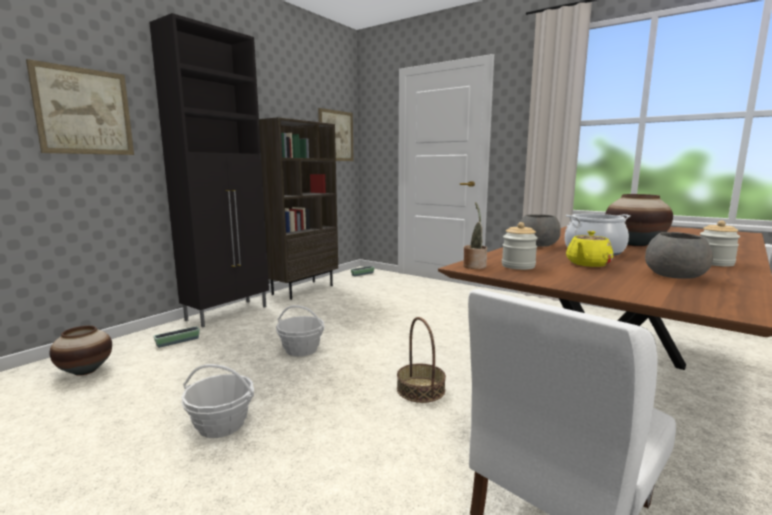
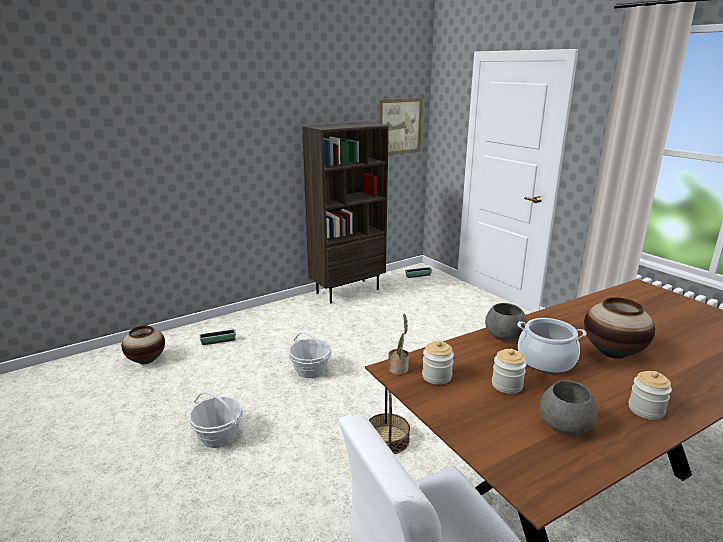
camera: 20 degrees right, 10 degrees up
(84, 111) = (148, 144): picture -> none
(228, 313) = (270, 313): black cabinet -> none
(587, 264) = (507, 385): yellow teapot -> jar

